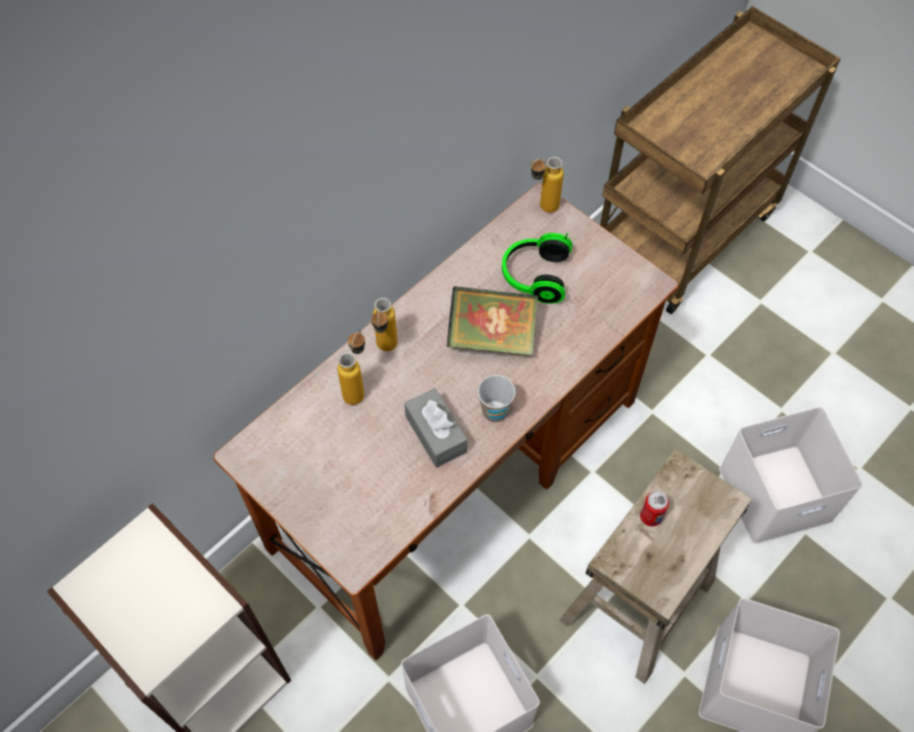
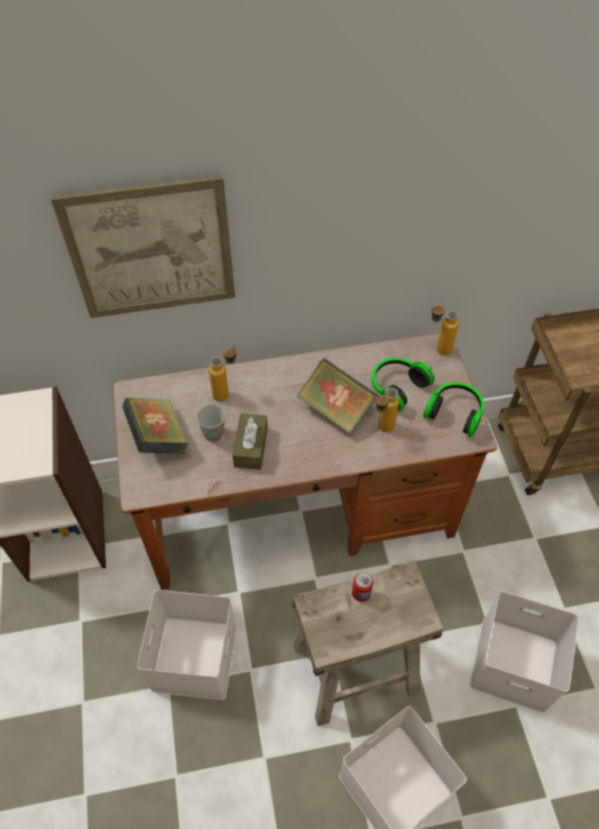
camera: 35 degrees right, 5 degrees down
(232, 269) = (151, 249): none -> picture
(324, 487) = (158, 438): none -> book
(385, 351) = (262, 380): bottle -> bottle (381, 430)
(436, 434) = (251, 447): grey tissue box -> brown tissue box
(495, 411) = (299, 456): cup -> cup (214, 434)
(612, 269) = (455, 413): none -> headphones

